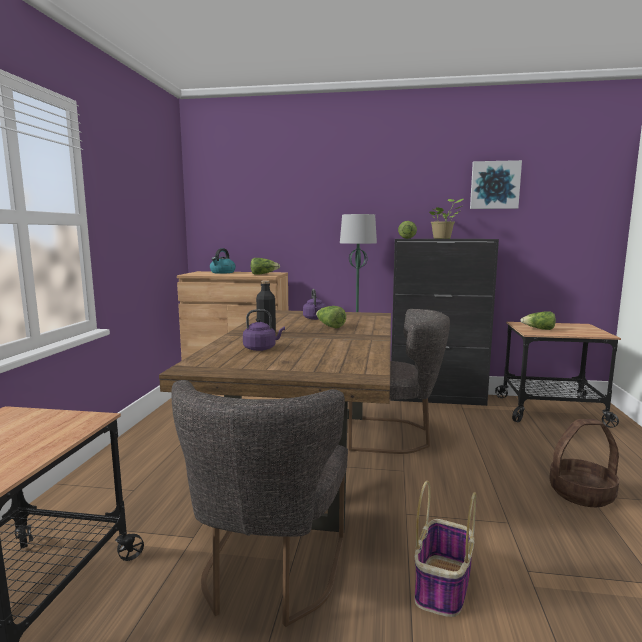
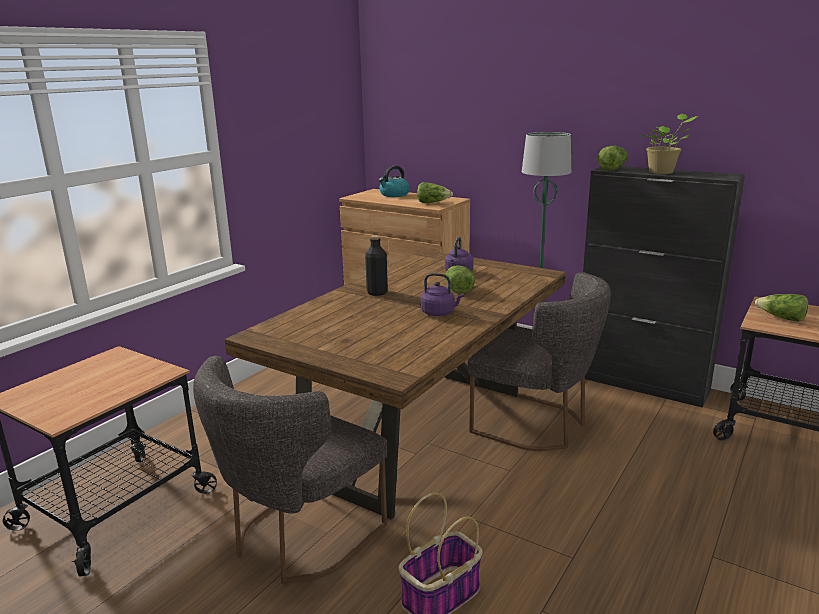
camera: 25 degrees right, 10 degrees up
(261, 348) = (345, 317): purple kettle -> purple kettle (439, 313)
(494, 185) = (758, 93): picture -> none
(581, 493) = (704, 551): basket -> none

